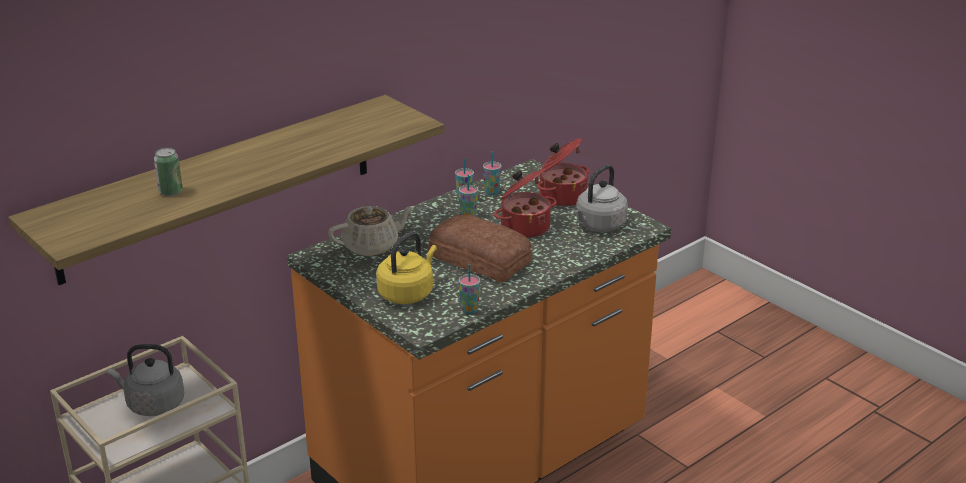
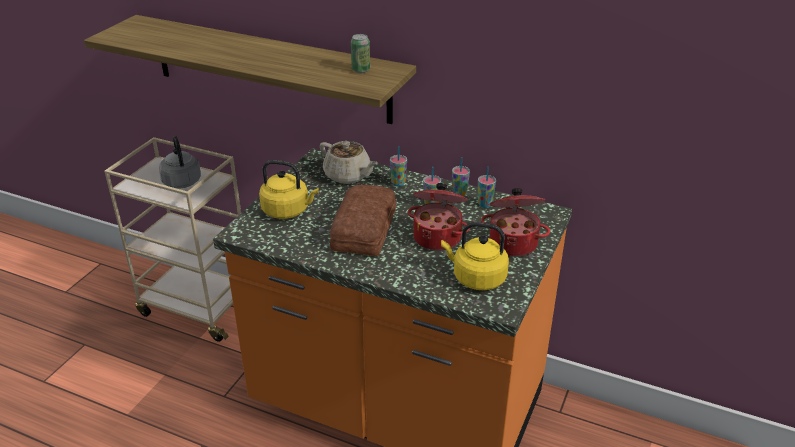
camera: 65 degrees right, 5 degrees up
(171, 192) = (190, 43): can -> can (360, 70)
(469, 310) = (280, 246): cup -> cup (398, 183)
(598, 226) = (476, 278): grey kettle -> yellow kettle

